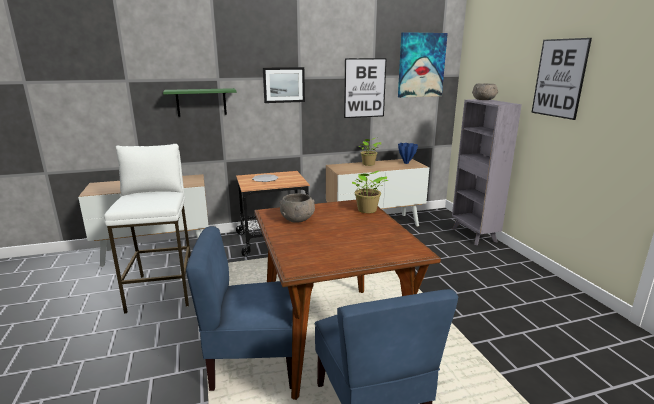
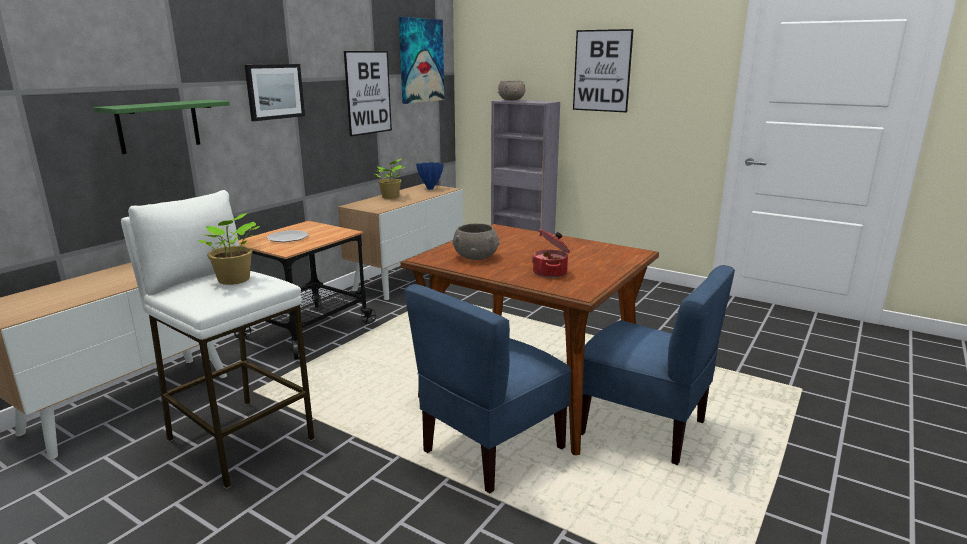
camera: 40 degrees left, 0 degrees up
(314, 246) = (551, 273): none -> cooking pot
(367, 210) = (521, 233): potted plant -> potted plant (234, 280)

